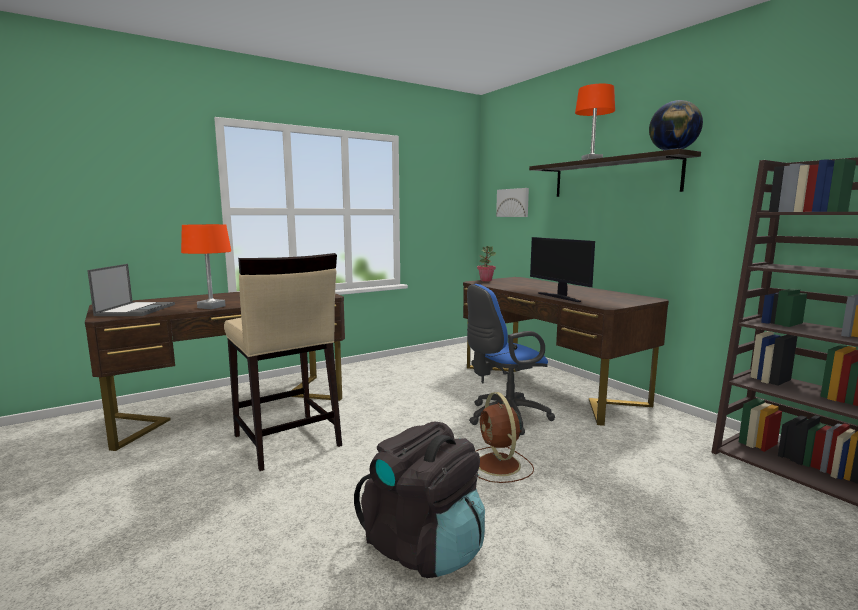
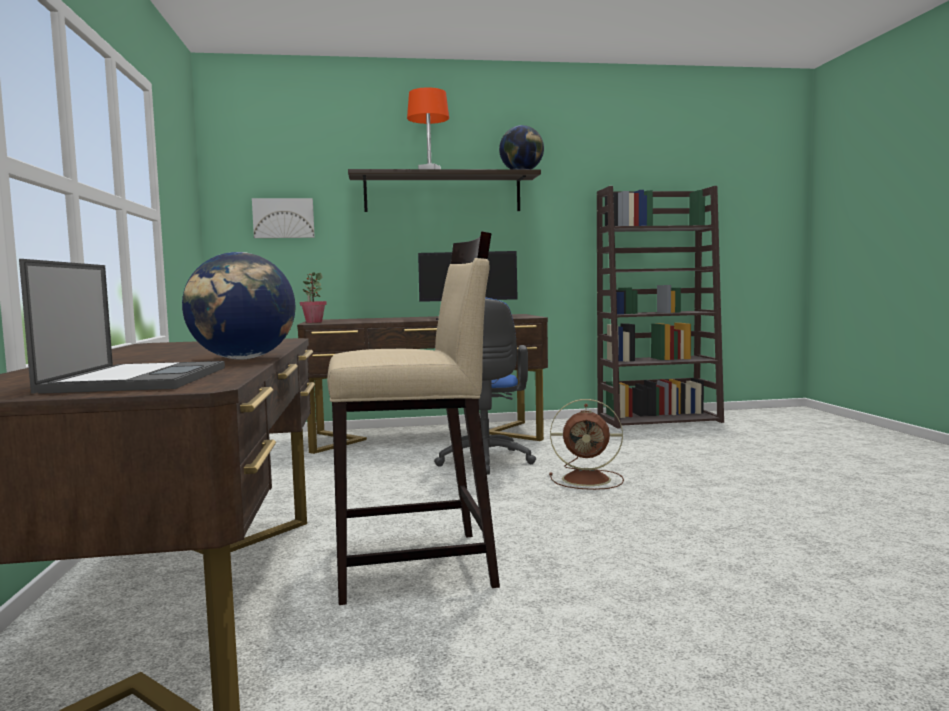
camera: 65 degrees left, 5 degrees down
(136, 310) = (139, 379): laptop -> laptop turned 60 degrees clockwise
(211, 307) = (243, 359): orange table lamp -> globe
(423, 546) = (716, 522): black backpack -> none

